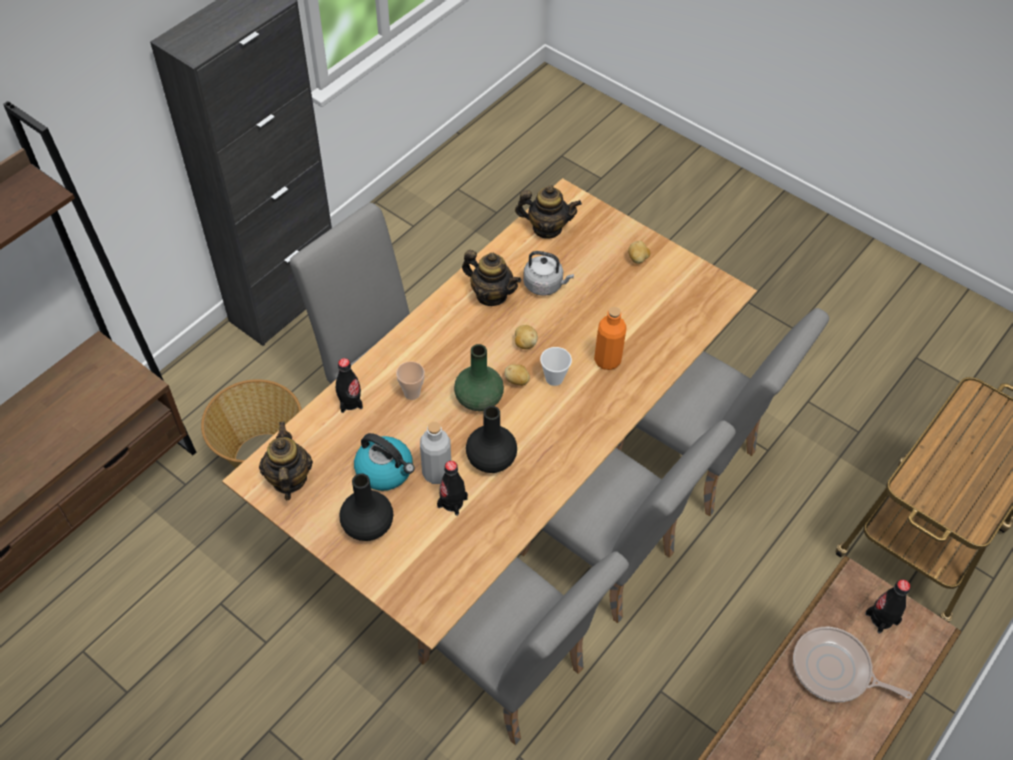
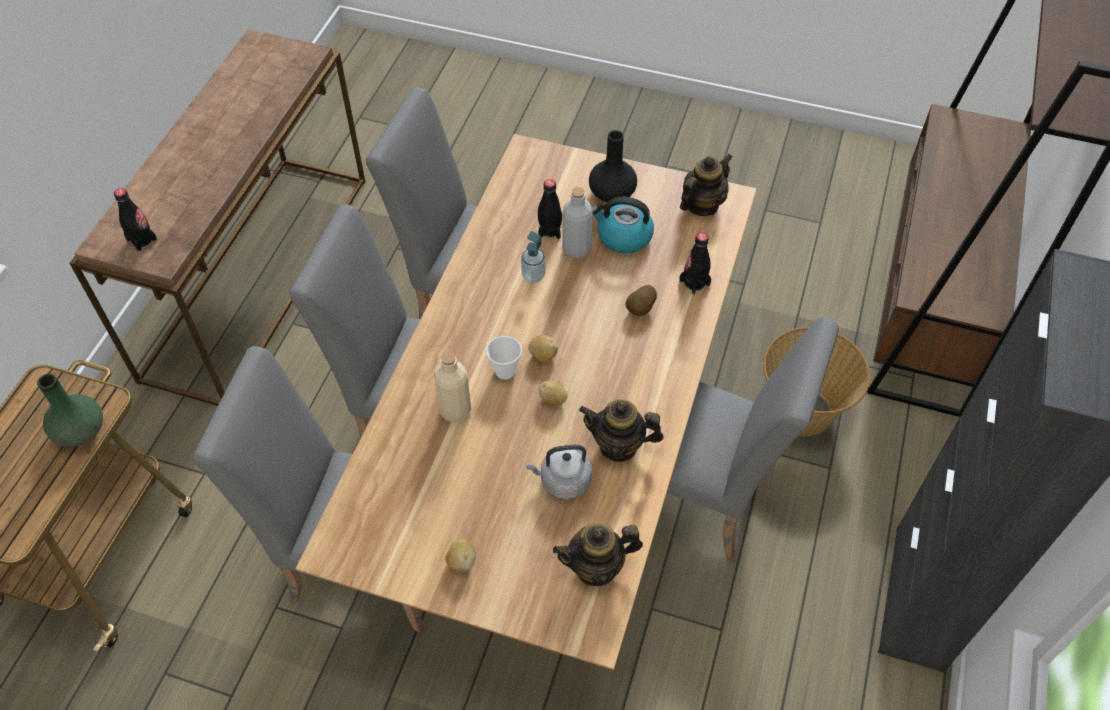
camera: 160 degrees right, 0 degrees up
(288, 479) = (701, 205): teapot -> teapot turned 105 degrees counterclockwise
(412, 393) = (641, 309): cup -> potato
(478, 398) = (573, 326): green vase -> green vase (81, 431)
(491, 458) = (533, 276): black vase -> soap dispenser
(607, 360) = (455, 410): orange bottle -> beige bottle
(835, 670) = (184, 194): frying pan -> none

